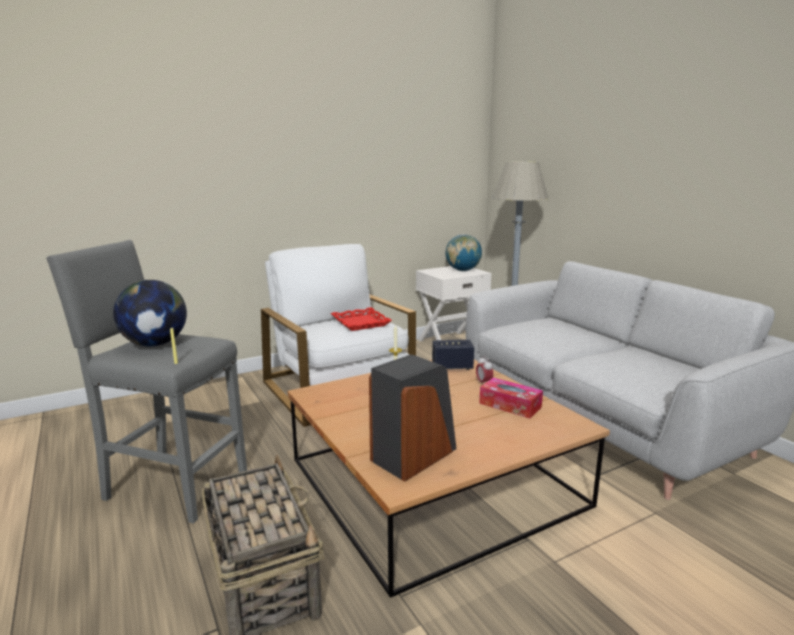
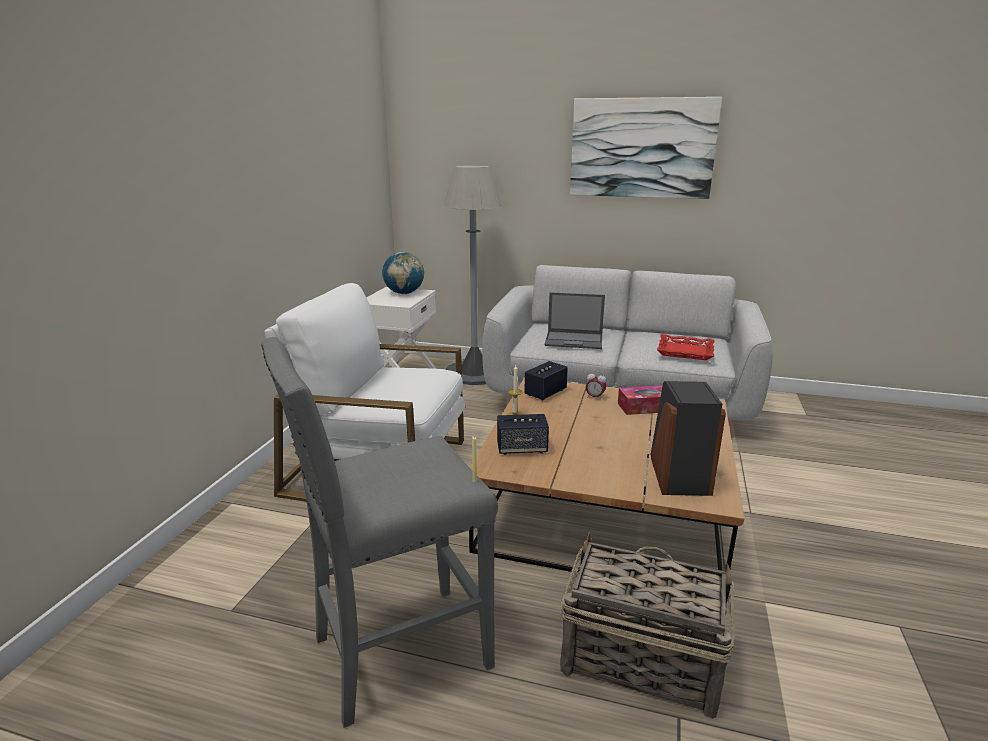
camera: 45 degrees left, 5 degrees up
(155, 344) = (381, 475): globe -> none
(352, 392) = (522, 448): none -> speaker
(361, 323) = (412, 377): red tray -> red tray (685, 351)
(544, 336) = (574, 340): none -> laptop
(689, 142) = (641, 148): none -> picture

